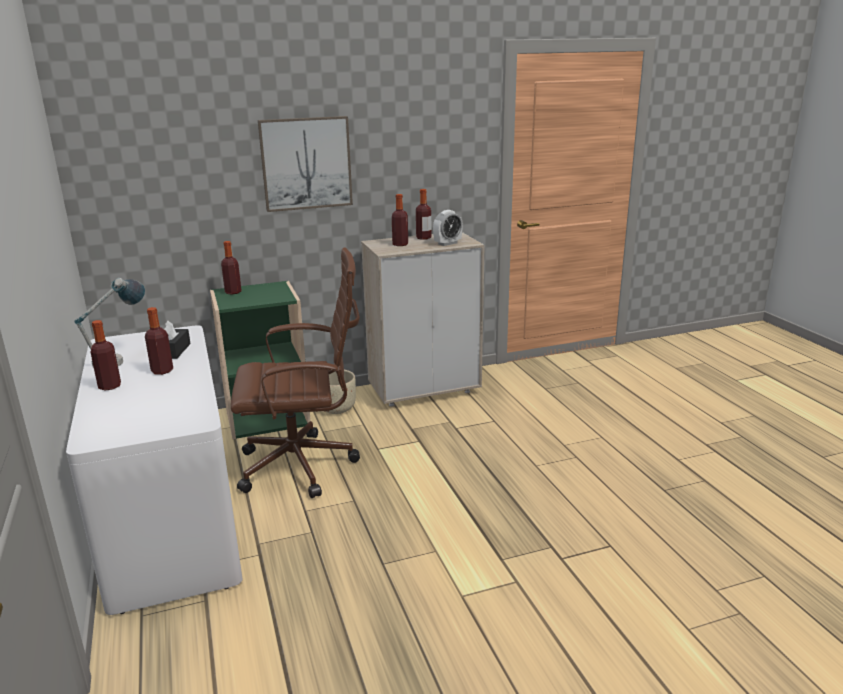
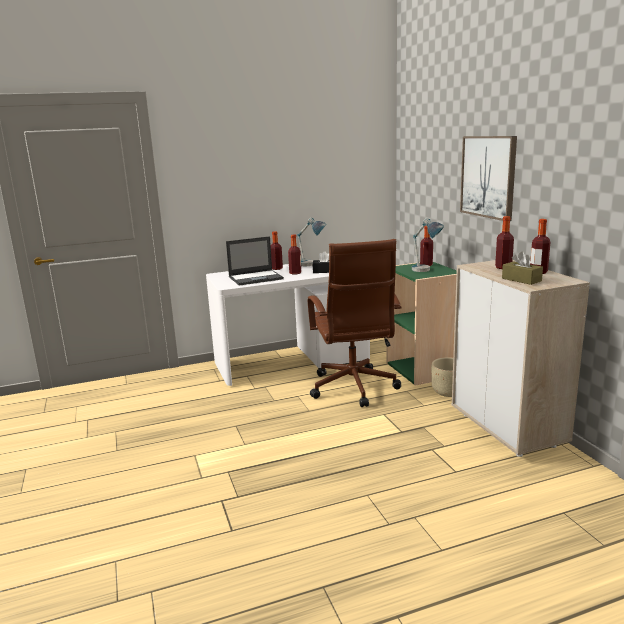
camera: 90 degrees right, 5 degrees down
(163, 400) = (256, 278): none -> laptop
(264, 294) = (425, 271): none -> table lamp
(447, 243) = (521, 280): alarm clock -> brown tissue box

